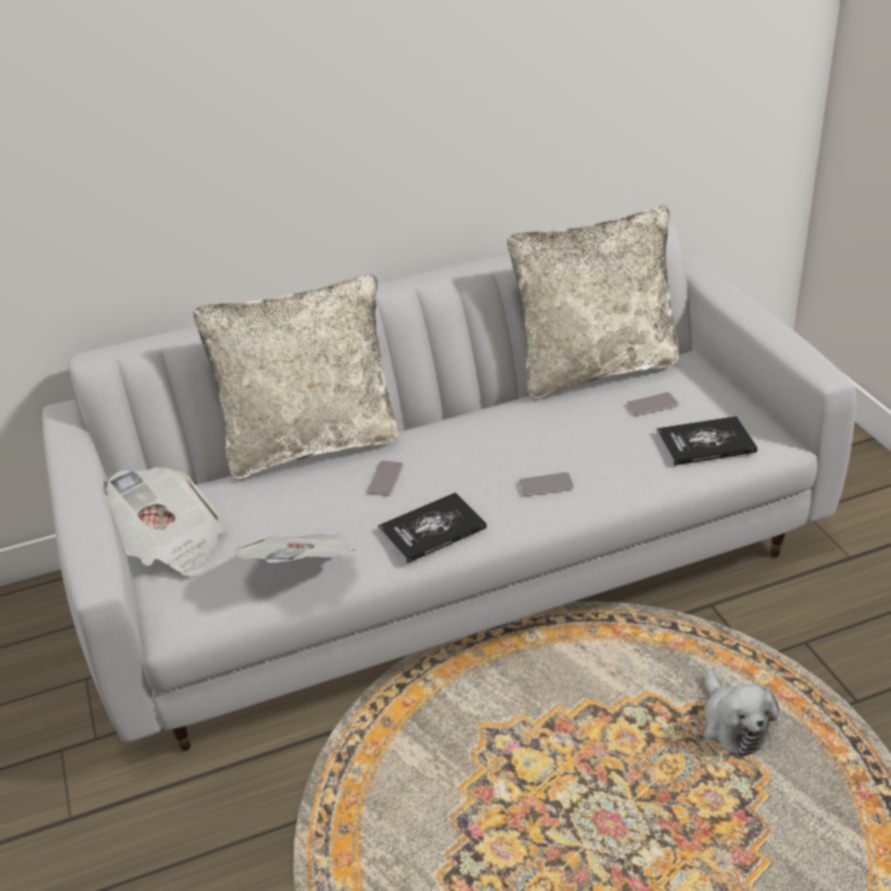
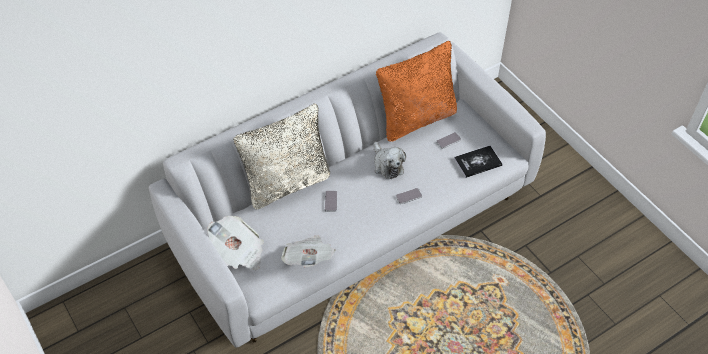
camera: 15 degrees left, 15 degrees up
(432, 529) = (362, 228): book -> none
(598, 371) = (417, 120): beige pillow -> orange pillow
(733, 725) = (499, 292): plush toy -> plush toy (387, 165)

